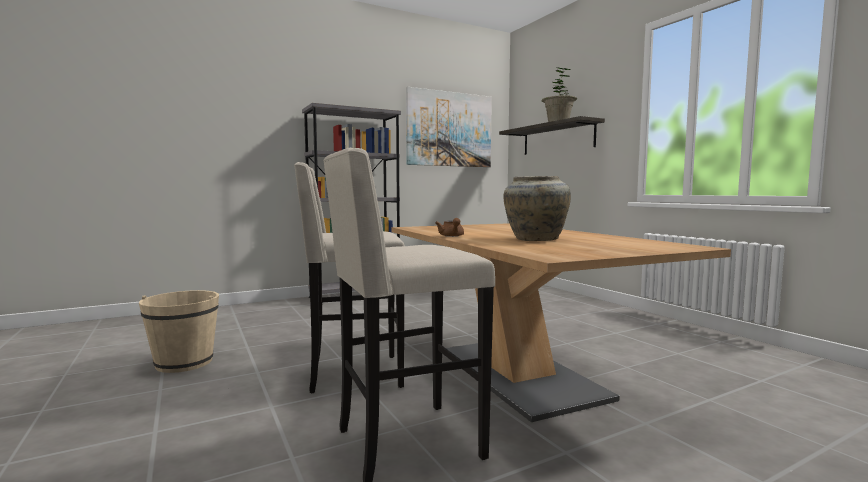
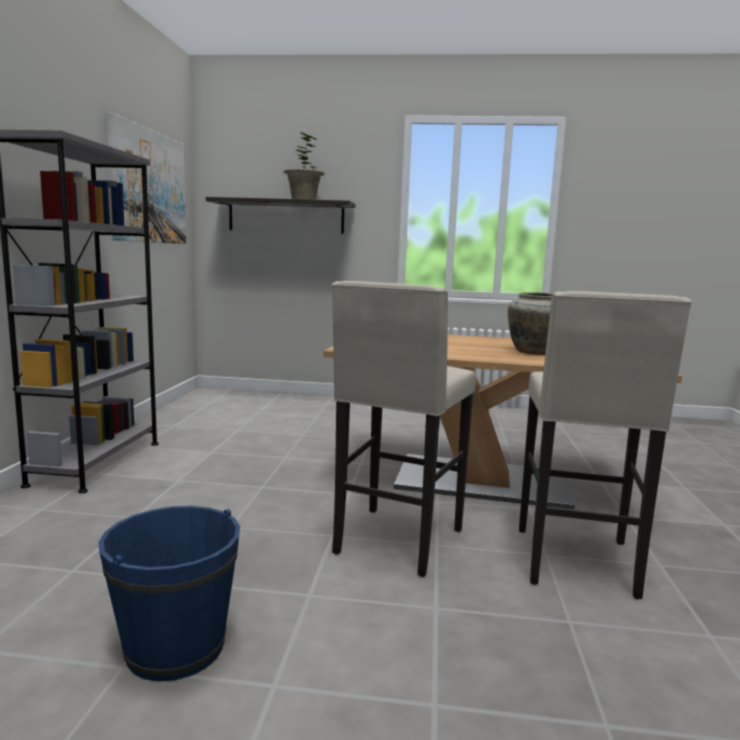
camera: 55 degrees left, 5 degrees up
(184, 362) = (175, 647): beige bucket -> blue bucket
(451, 236) = (473, 357): brown teapot -> none

